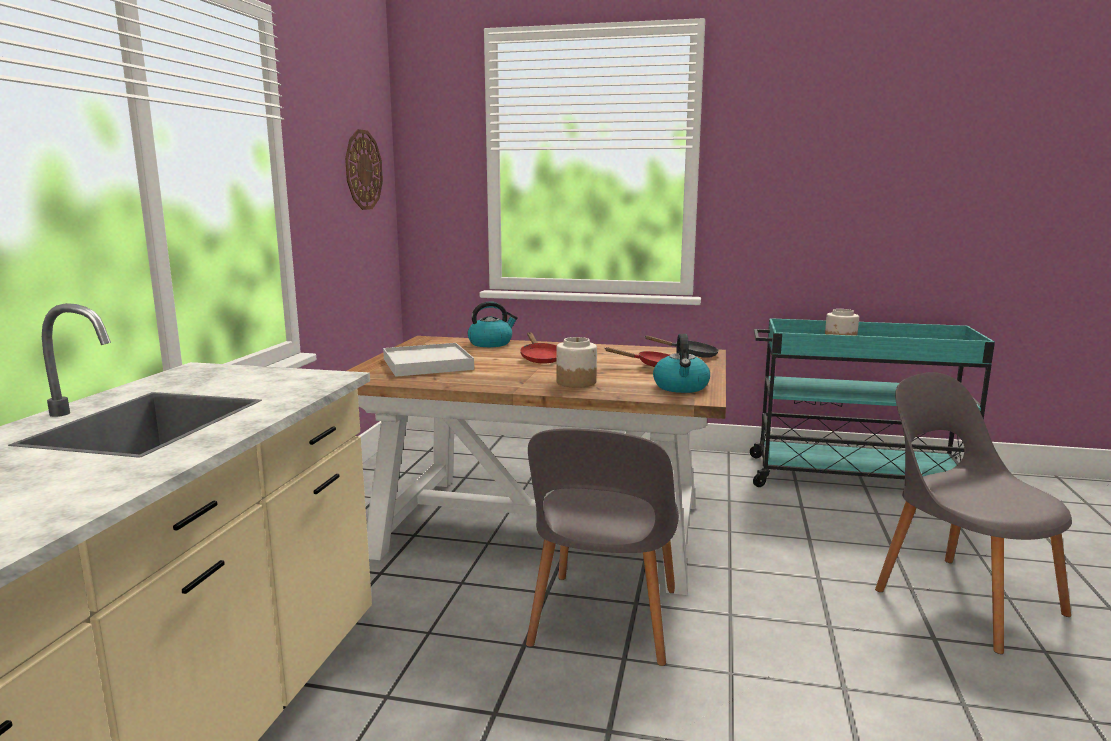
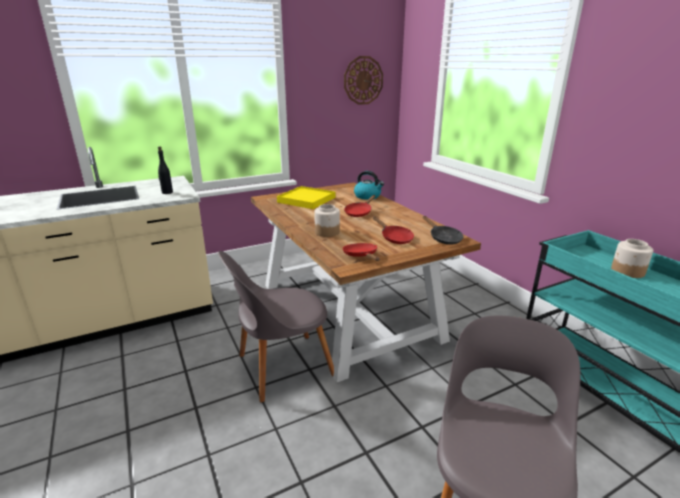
camera: 50 degrees right, 10 degrees up
(279, 382) = (167, 192): none -> black bottle
(428, 364) = (307, 200): white tray -> yellow tray
(681, 387) = (361, 256): kettle -> red frying pan

